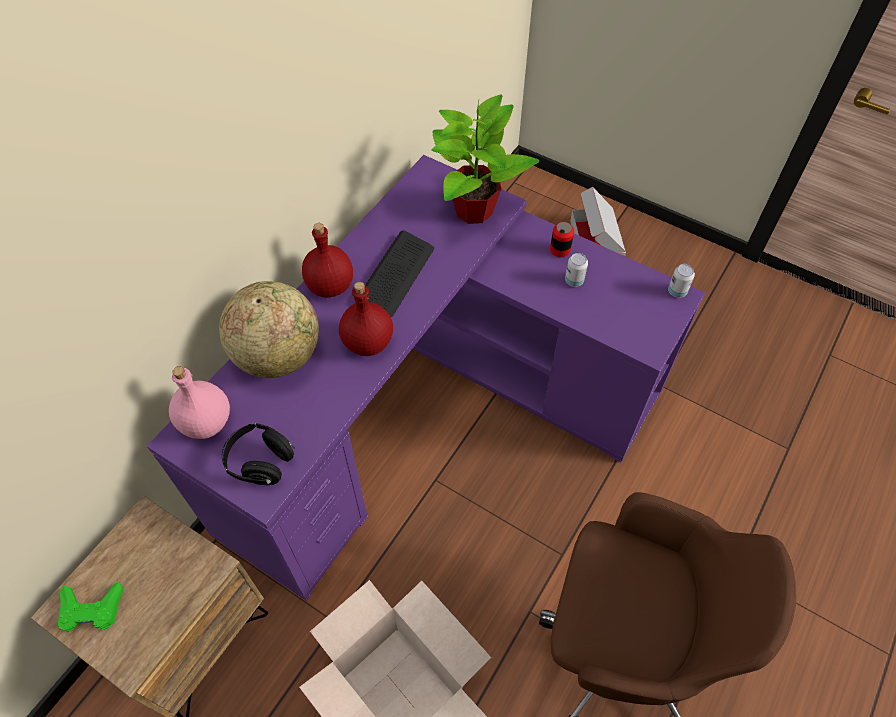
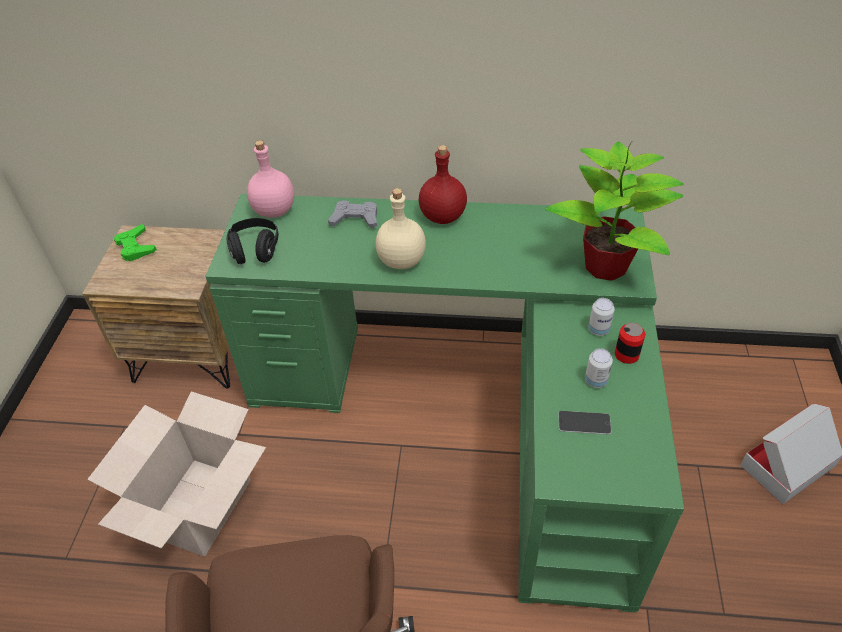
camera: 65 degrees right, 10 degrees down
(278, 355) = (355, 219): globe -> grey game controller
(367, 342) = (402, 260): red bottle -> beige bottle
(396, 275) = (485, 248): keyboard -> none
(432, 408) = (472, 410): purple desk -> green desk
(609, 308) = (584, 423): none -> phone
(677, 291) = (659, 479): can -> can (598, 329)

